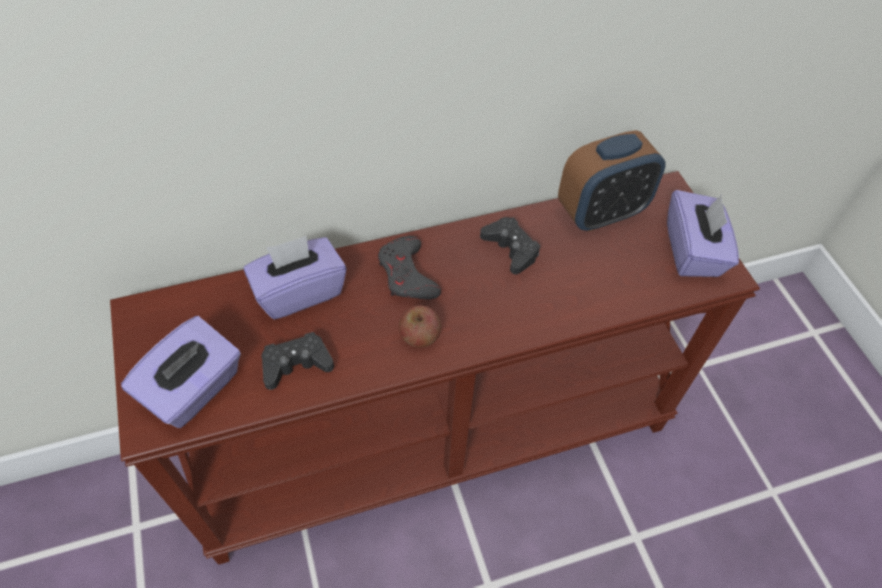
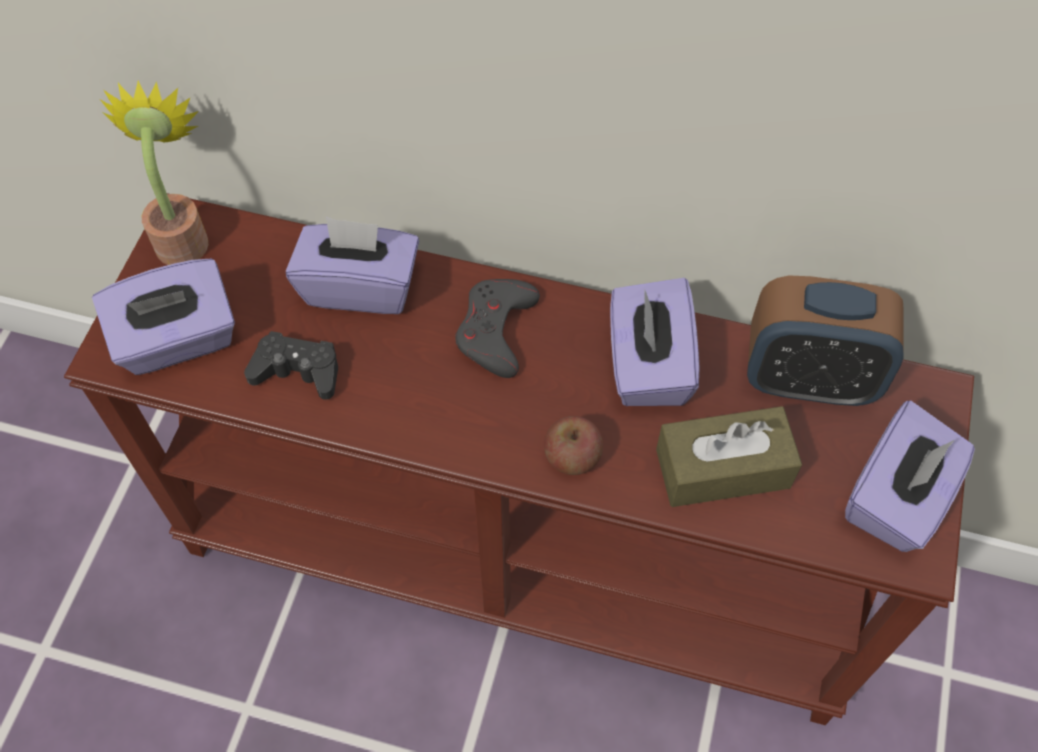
camera: 35 degrees right, 5 degrees up
(146, 320) = (183, 235): none -> potted plant
(420, 336) = (455, 414): apple -> apple (572, 456)
(511, 249) = (647, 365): black game controller -> purple tissue box
(595, 284) = (722, 468): none -> brown tissue box

